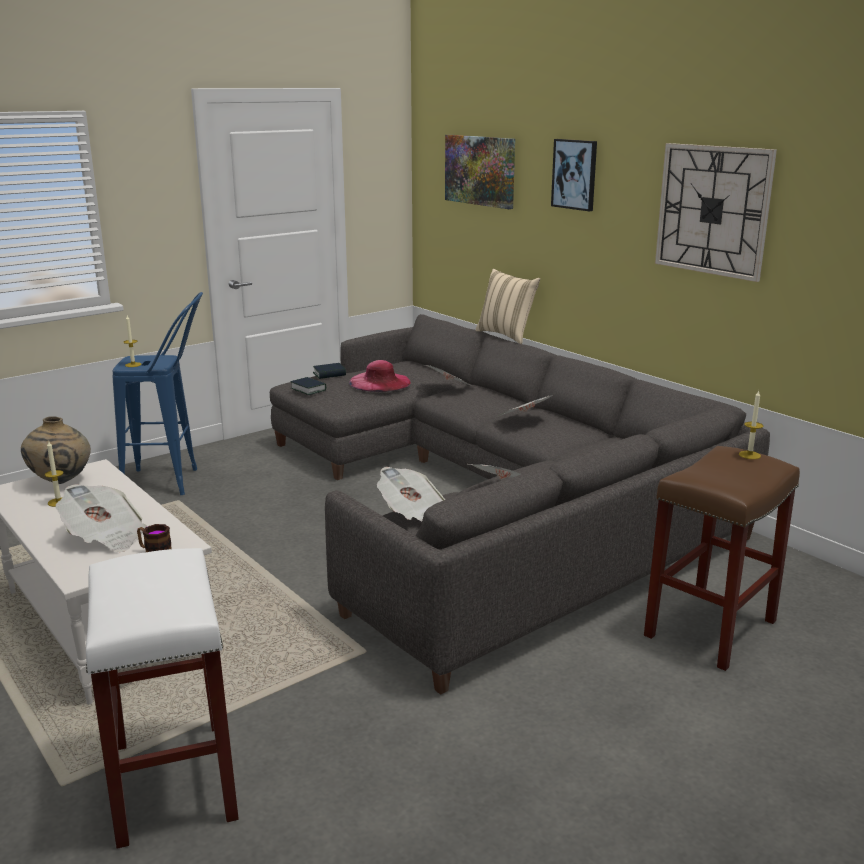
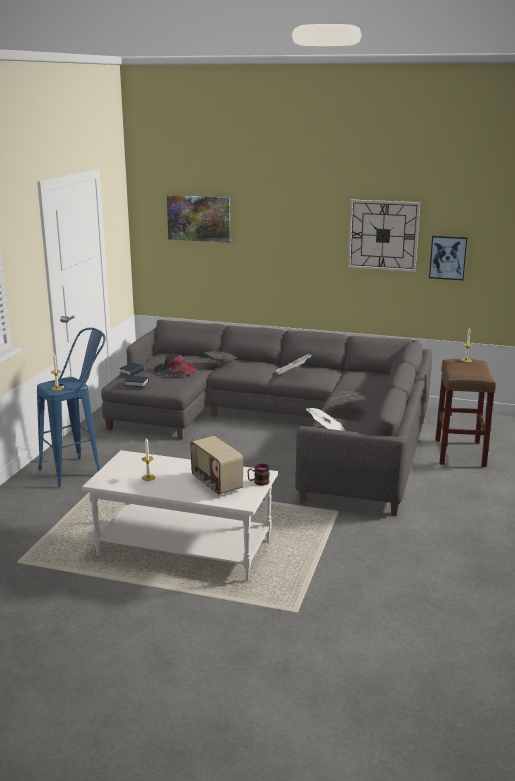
camera: 35 degrees left, 0 degrees up
(61, 482) = (124, 468): beige vase -> none
(105, 537) = (216, 484): newspaper -> radio
(172, 780) = (341, 589): white stool -> none
(380, 382) = (175, 369): pink hat -> black hat
(506, 335) = (238, 324): beige pillow -> none
(575, 174) = (282, 218): picture -> picture (448, 257)

